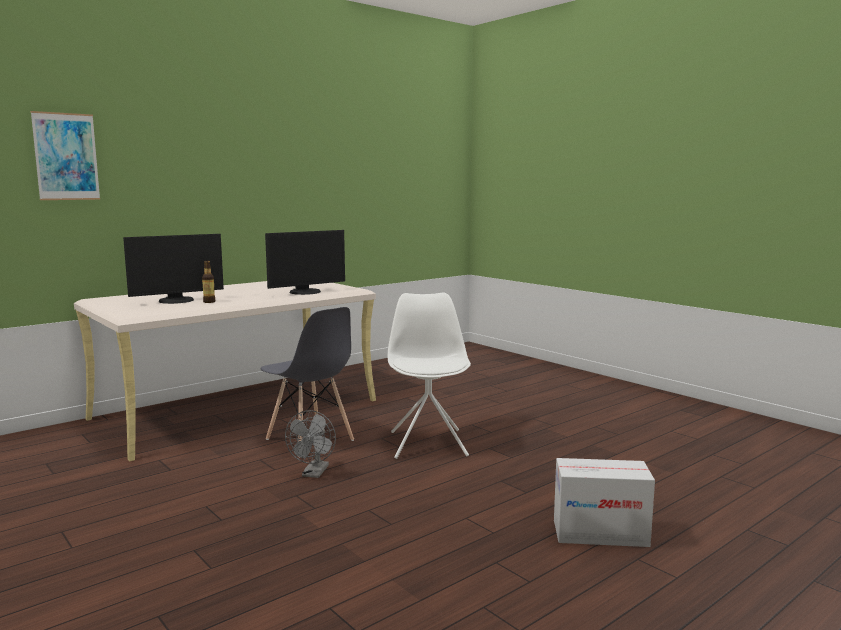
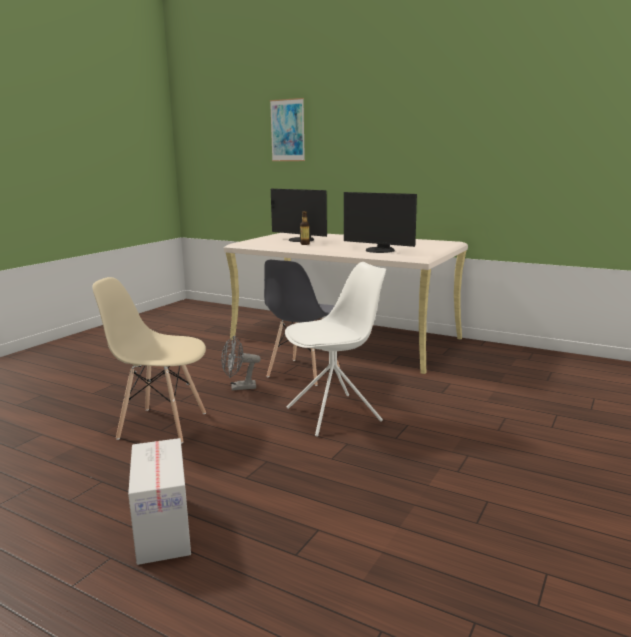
camera: 70 degrees right, 5 degrees up
(378, 522) = (162, 425): none -> beige chair

